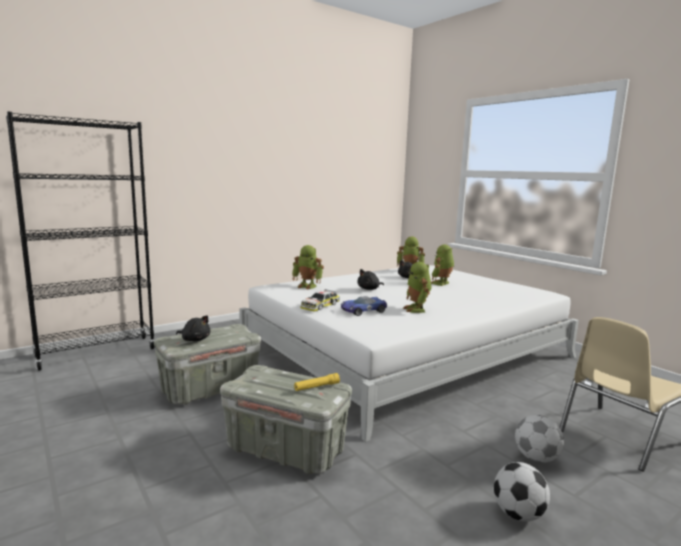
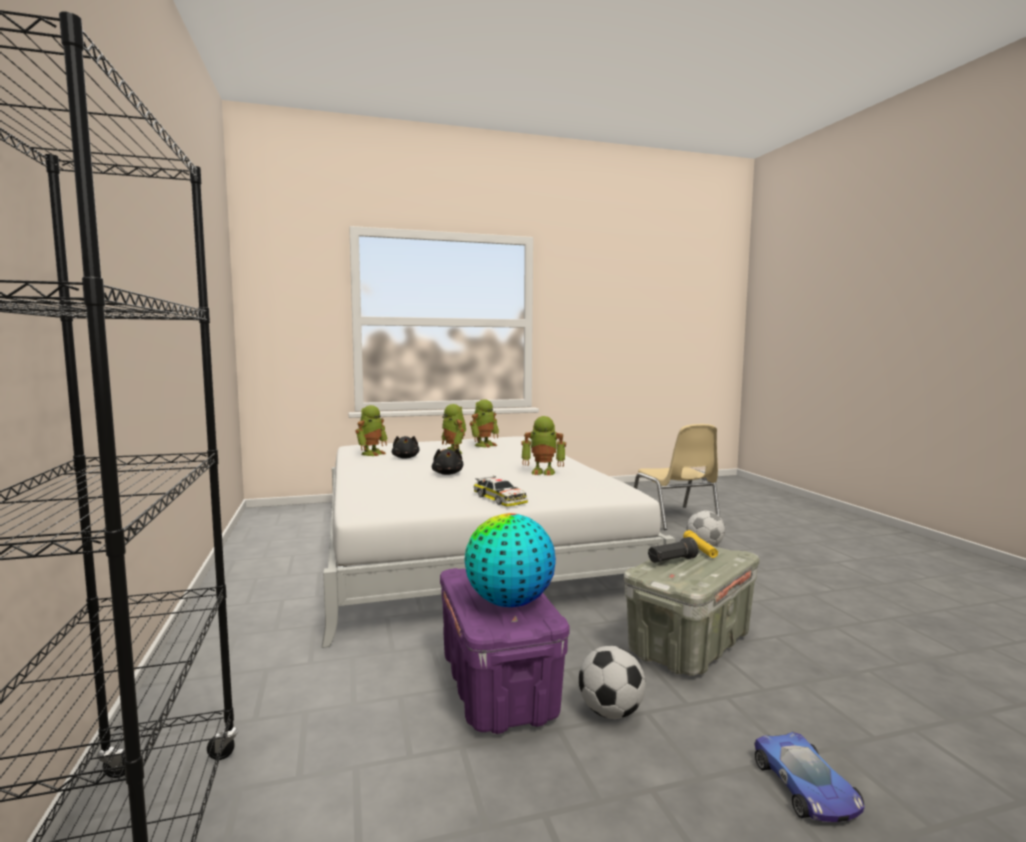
camera: 70 degrees left, 5 degrees down
(195, 339) = (509, 603): black plush toy -> globe
(210, 388) = (497, 686): grey storage box -> purple storage box
(282, 376) = (671, 561): none -> black flashlight
(307, 286) = (388, 495): toy robot -> toy robot (484, 445)
(362, 310) = (535, 487): toy car -> toy car (806, 788)
(518, 514) = (779, 569): football -> football (611, 712)

